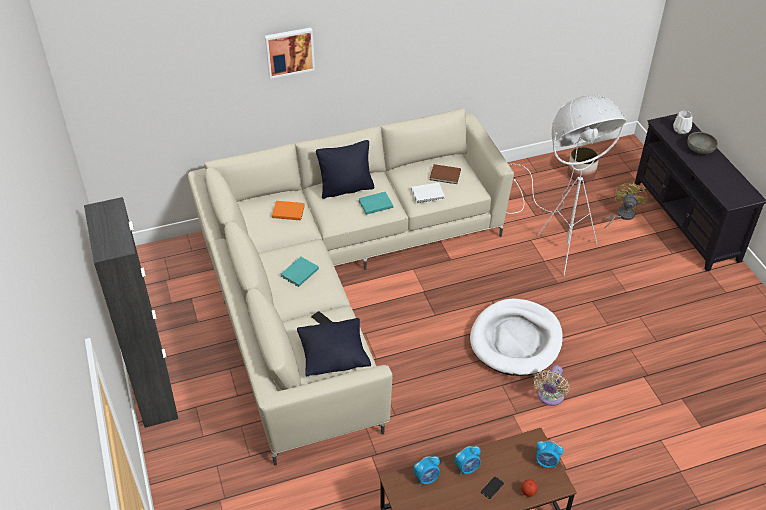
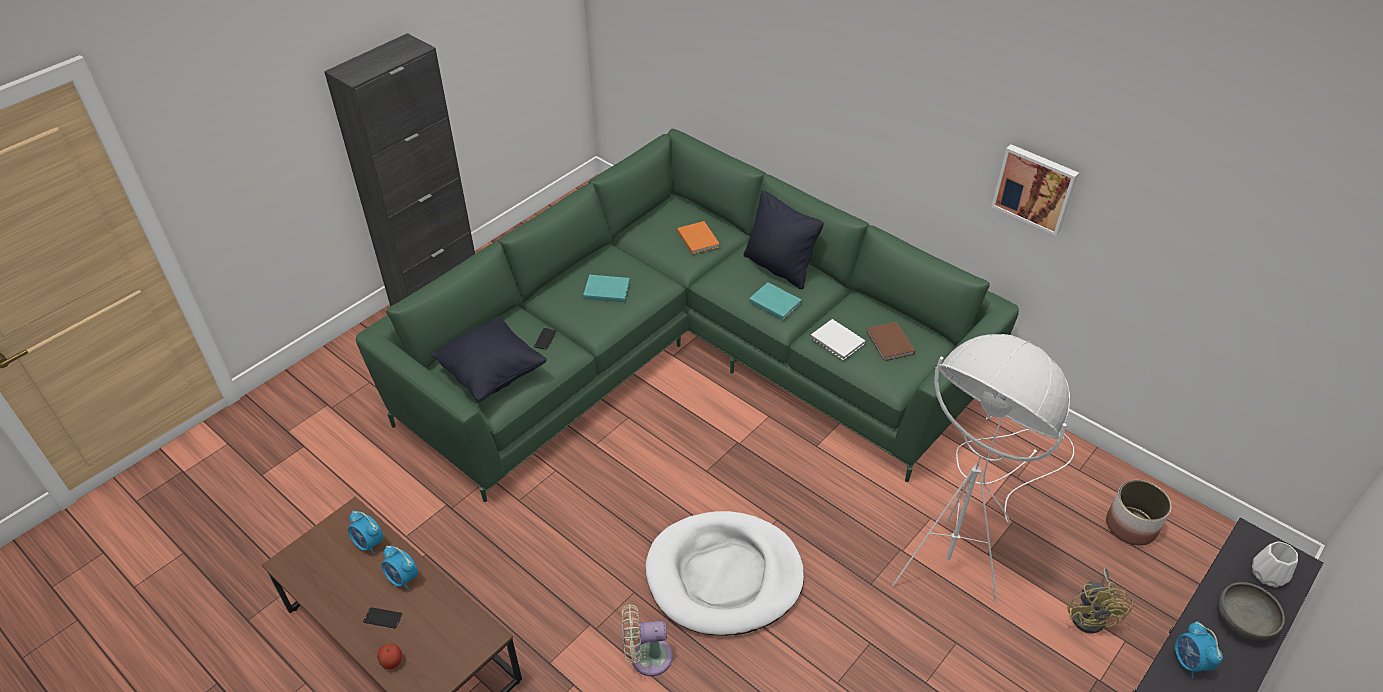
camera: 60 degrees right, 0 degrees up
(289, 51) = (802, 51): picture -> picture (1035, 188)
(334, 283) = (686, 355): beige sofa -> green sofa
(546, 462) = (452, 665): alarm clock -> alarm clock (1189, 662)
(622, 215) = (1092, 615): yellow fan -> yellow fan turned 105 degrees clockwise

